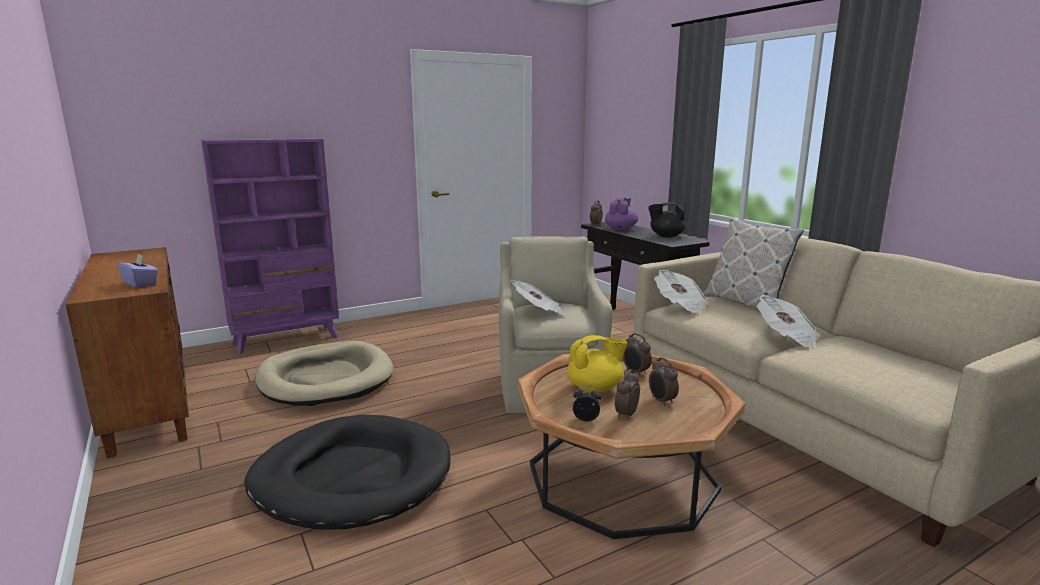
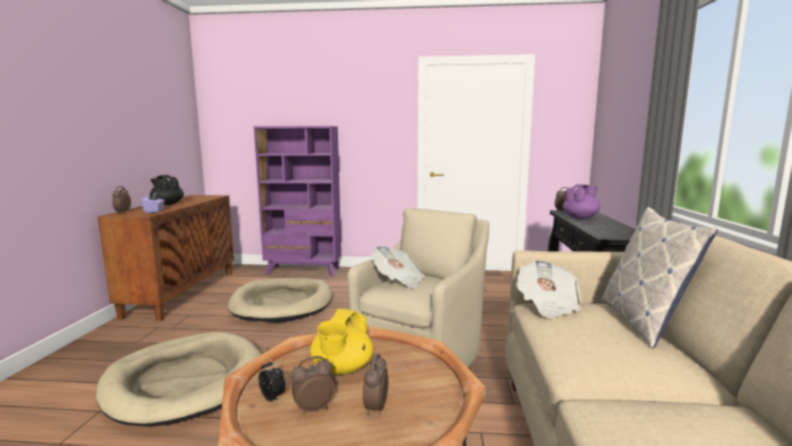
camera: 35 degrees right, 5 degrees down
(352, 477) = (185, 382): black dog bed -> beige dog bed
(595, 388) = (342, 369): yellow teapot -> yellow teapot turned 90 degrees clockwise
(635, 373) = (409, 366): alarm clock -> alarm clock (122, 212)
(666, 236) = (617, 229): black teapot -> black teapot (167, 204)
(786, 337) = (630, 381): newspaper -> none

